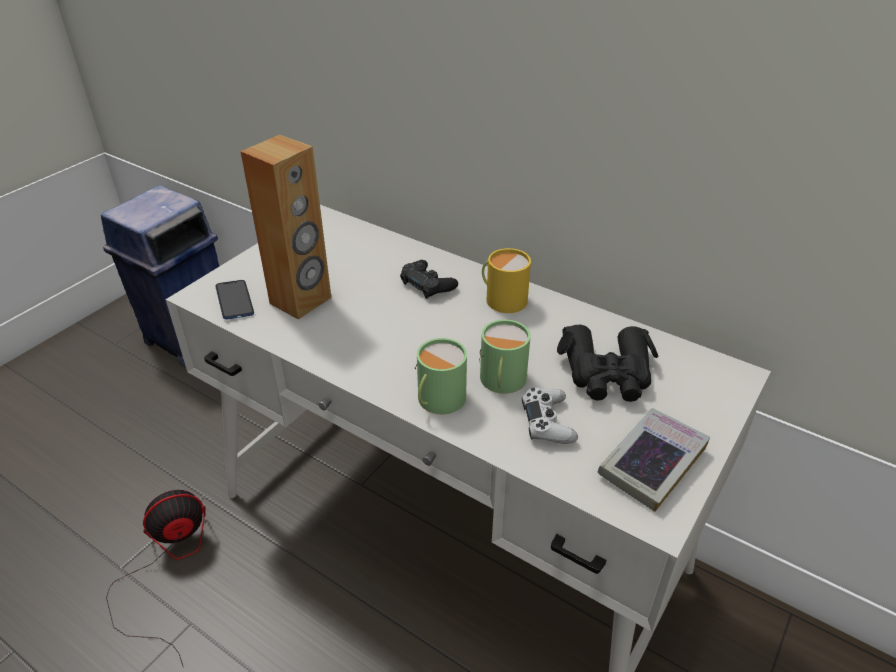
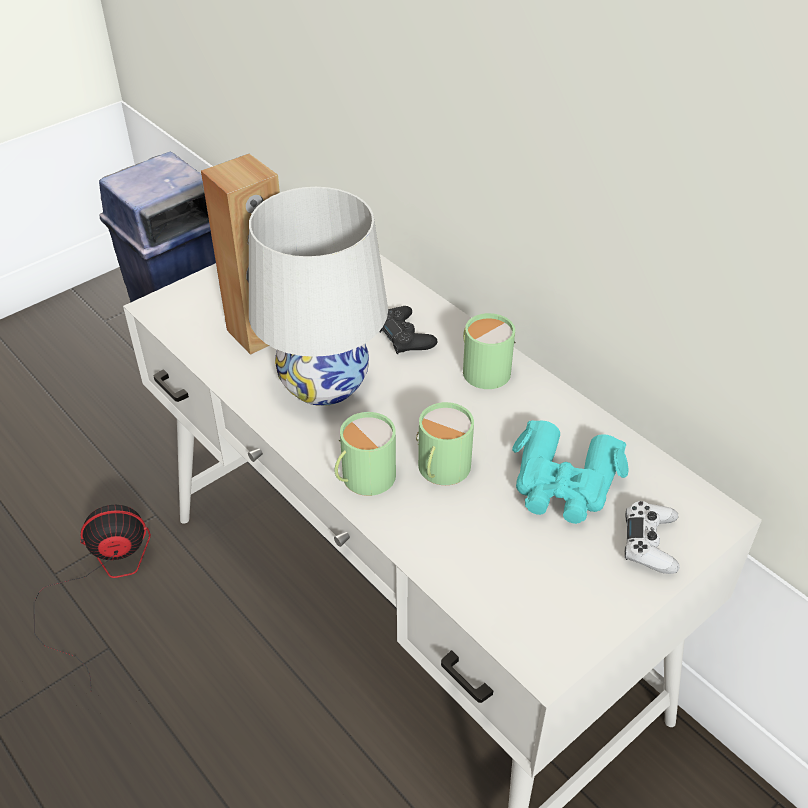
camera: 15 degrees right, 5 degrees up
(234, 301) = (192, 320): phone -> none
(372, 331) = (323, 382): none -> white table lamp
(503, 298) = (483, 369): yellow mug -> green mug
(547, 422) = (471, 527): white game controller -> white game controller (650, 543)
(607, 373) = (564, 484): black binoculars -> turquoise binoculars
(652, 463) = (567, 598): book -> none

